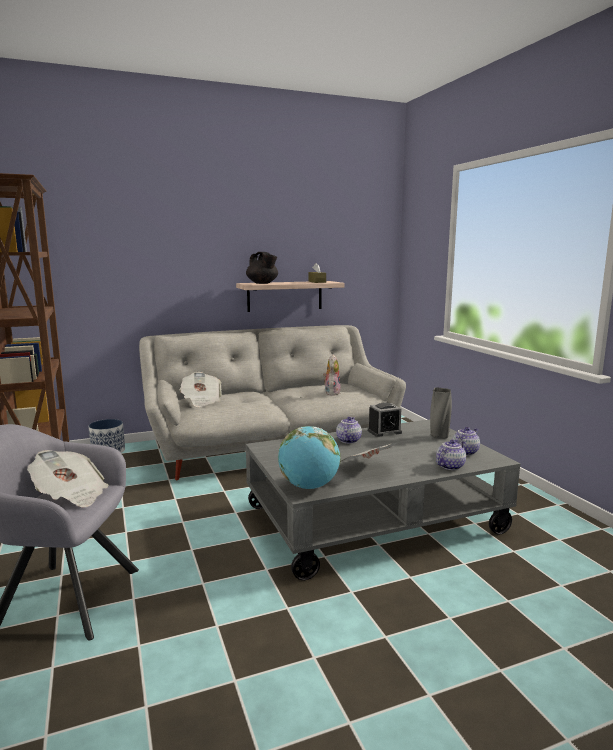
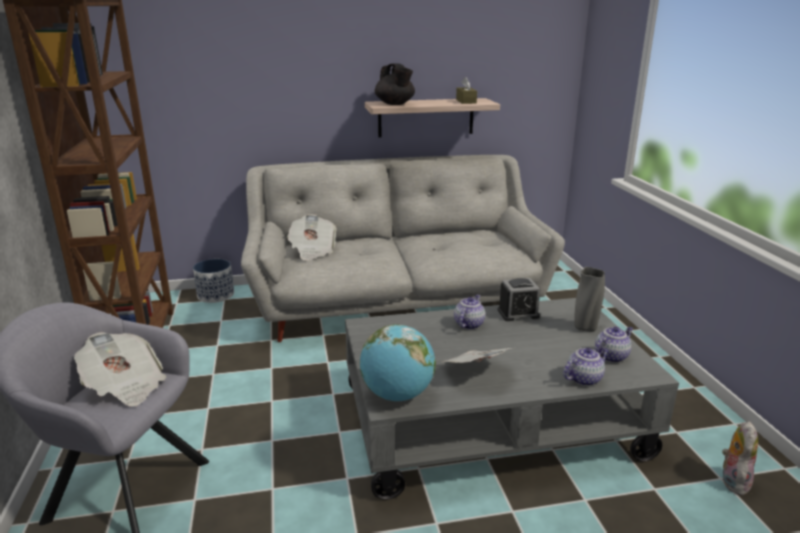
camera: 10 degrees right, 10 degrees up
(331, 392) = (470, 247): plush toy -> plush toy (732, 480)

